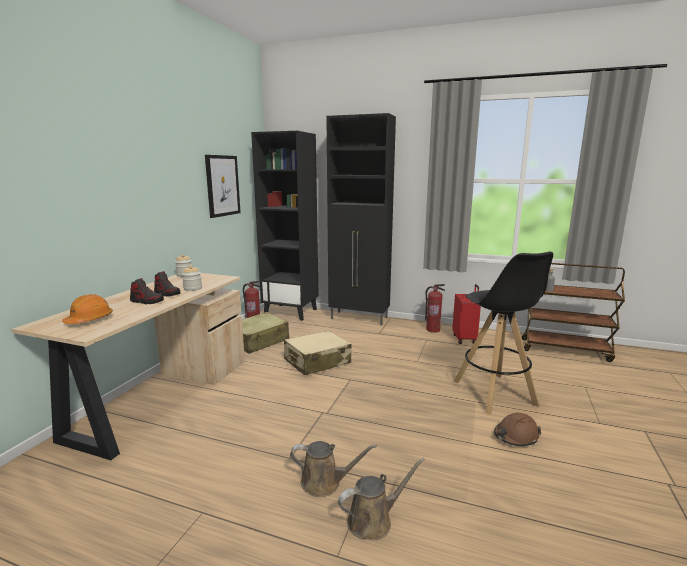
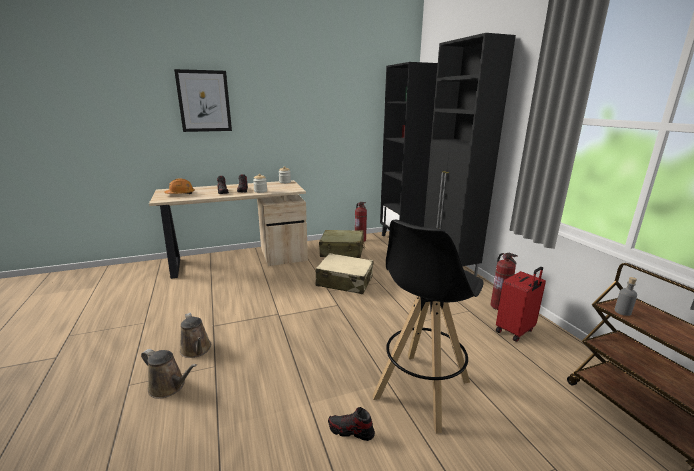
camera: 50 degrees right, 5 degrees up
(222, 185) = (348, 115): picture -> picture (204, 101)
(516, 436) = (351, 431): brown hard hat -> shoe

